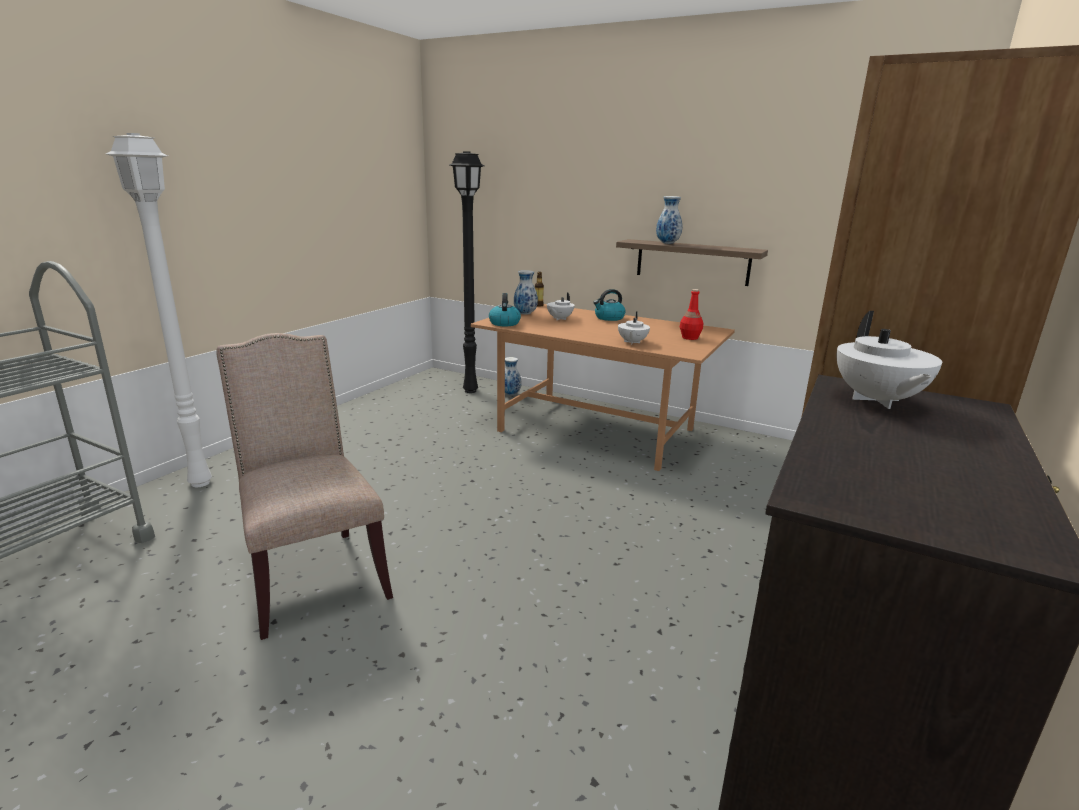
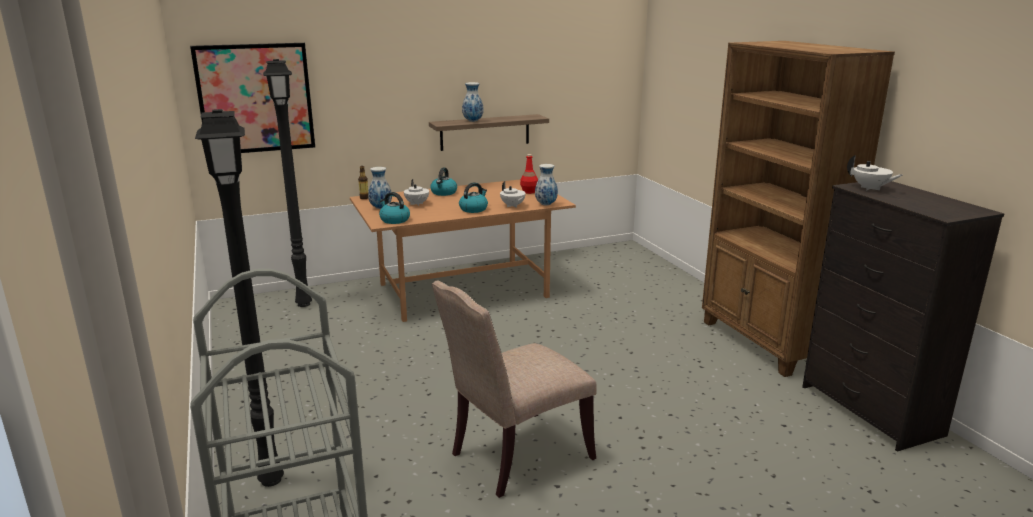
camera: 50 degrees left, 0 degrees up
(200, 484) = (273, 481): white floor lamp -> black floor lamp
(313, 575) = (516, 457): beige chair -> beige chair turned 45 degrees counterclockwise
(477, 194) = (255, 98): none -> picture
(510, 394) = (343, 293): vase -> vase (546, 204)
(589, 334) = (473, 209): none -> kettle

